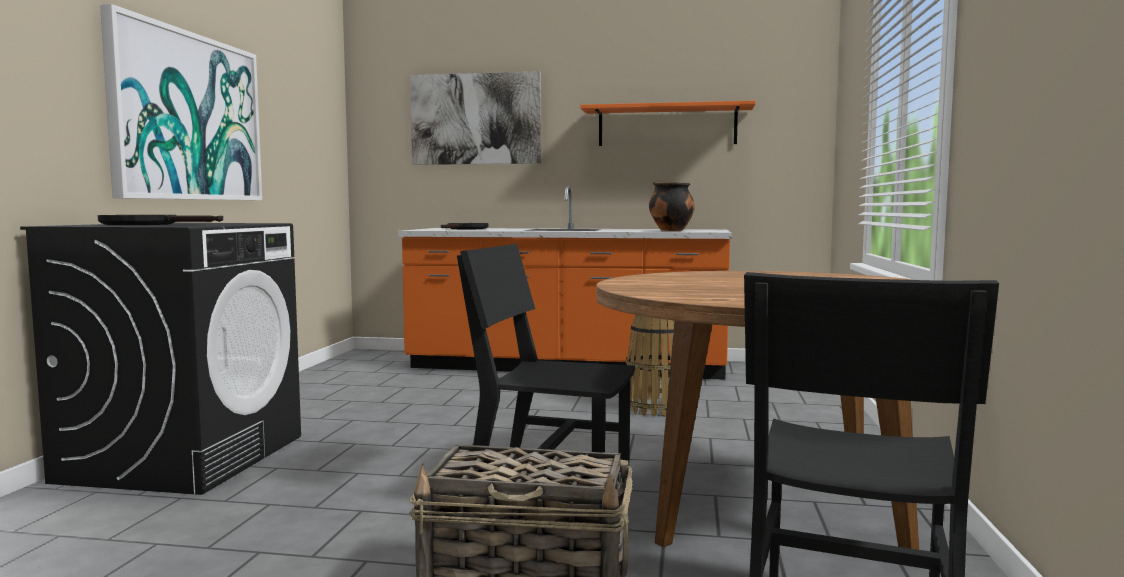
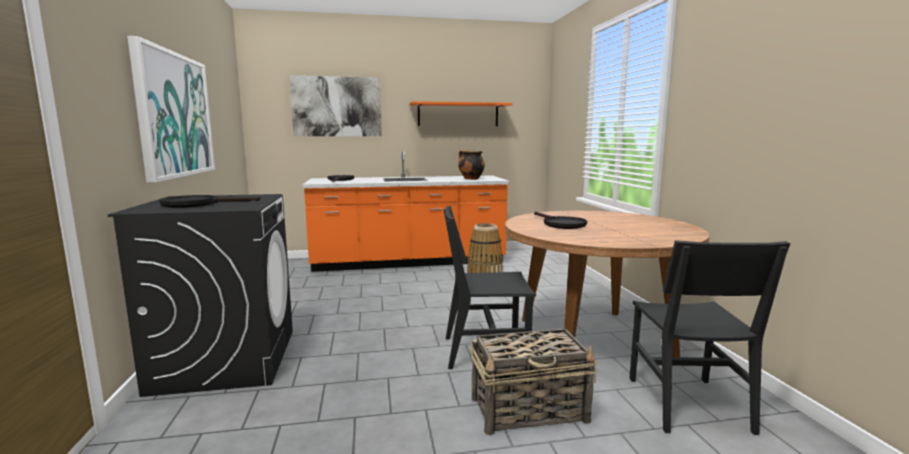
camera: 20 degrees left, 5 degrees up
(704, 282) = (560, 224): none -> black frying pan

